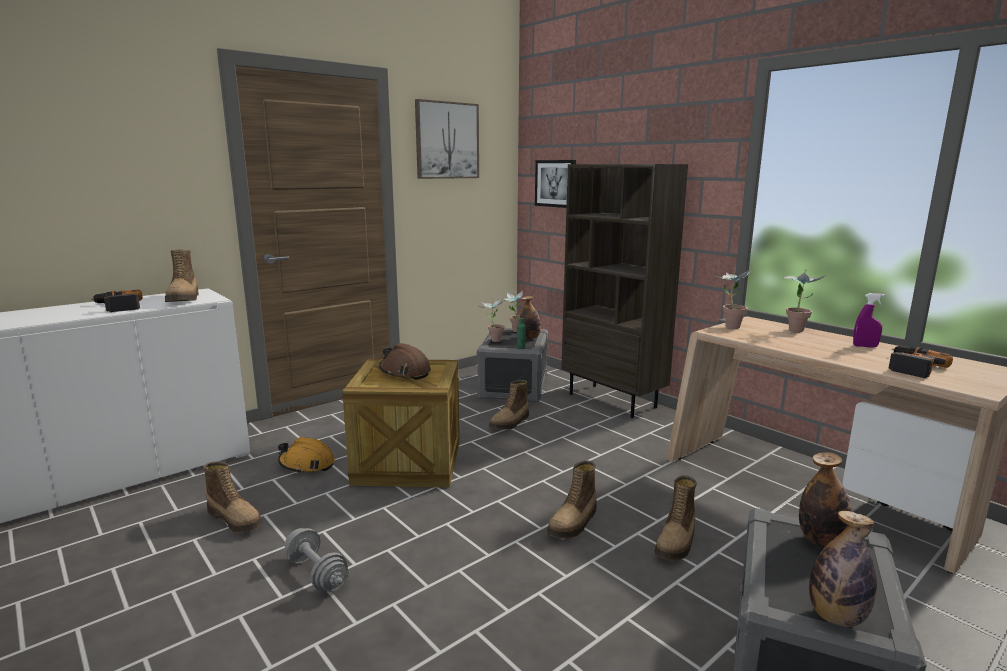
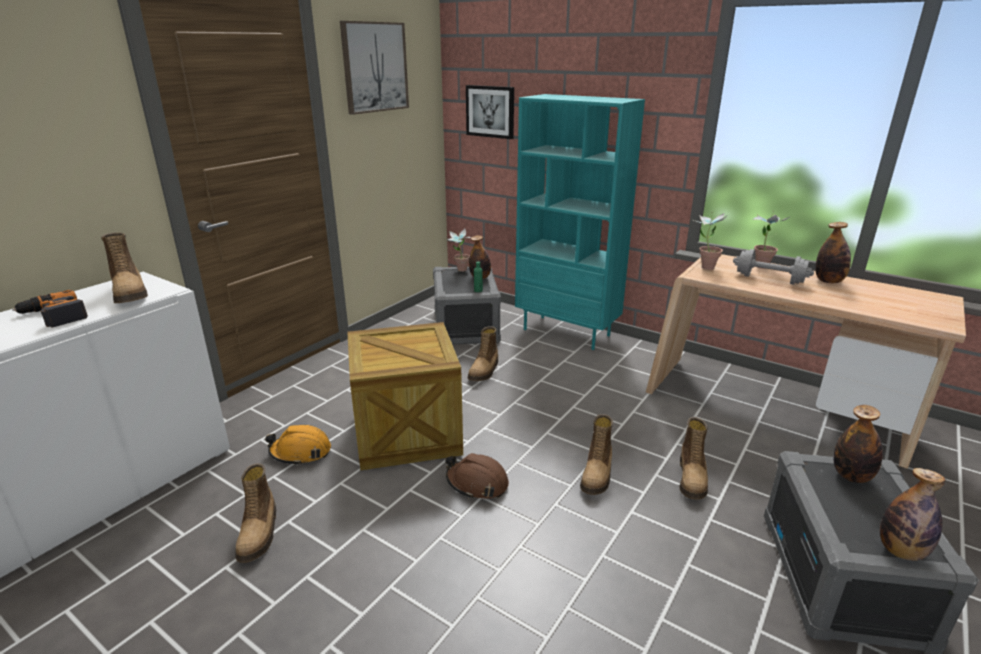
camera: 15 degrees left, 10 degrees up
(235, 519) = (259, 533): boot -> boot turned 60 degrees clockwise
(317, 574) = (383, 580): grey dumbbell -> grey dumbbell (769, 279)
(404, 372) = (399, 345): brown hard hat -> brown hard hat (477, 483)
(493, 340) = (444, 284): potted plant -> none
(613, 400) = (567, 332): brown bookcase -> turquoise bookcase
(865, 346) = (828, 281): purple spray bottle -> bottle
(911, 366) = (879, 302): power drill -> none

